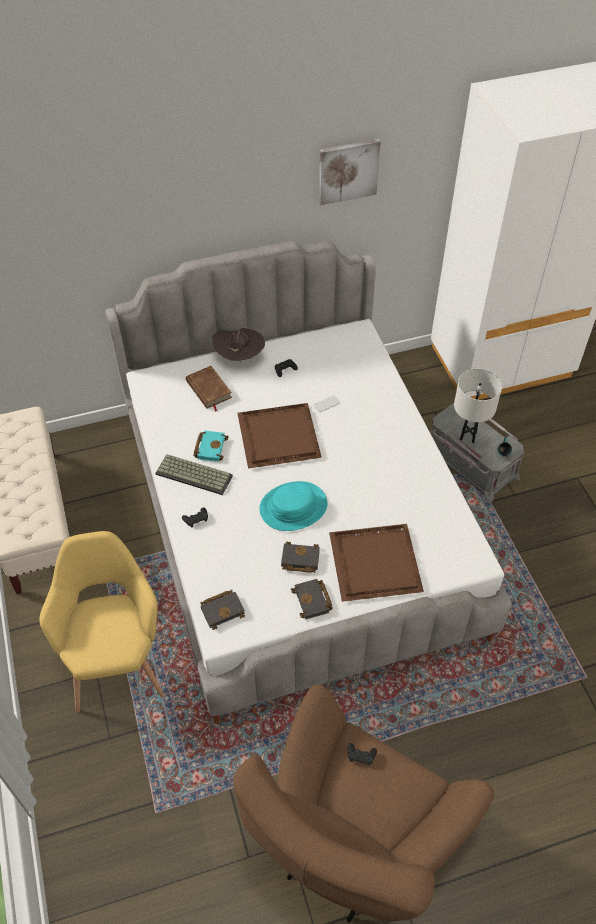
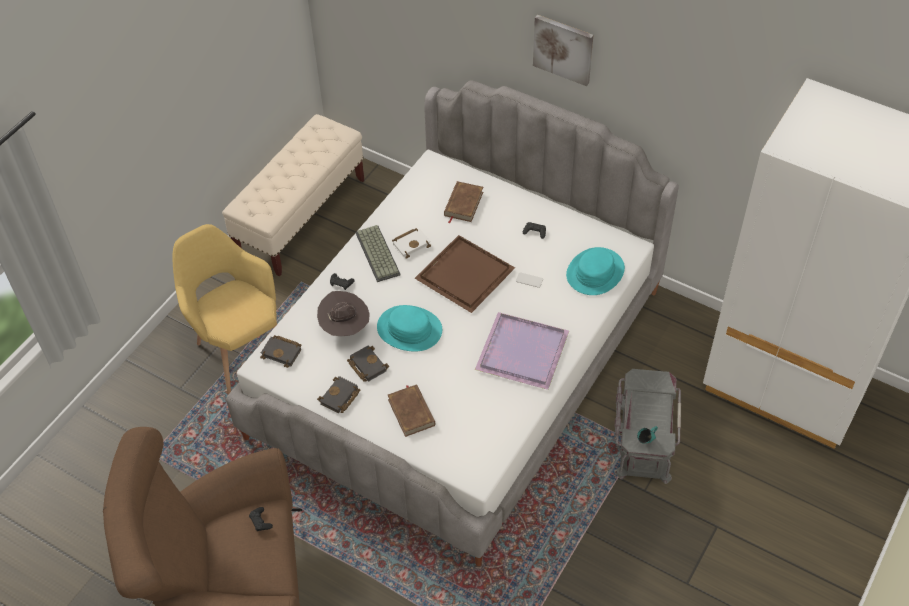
camera: 50 degrees right, 0 degrees up
(117, 659) = (239, 347): yellow armchair -> yellow armchair turned 75 degrees counterclockwise
(210, 447) = (411, 244): turquoise book -> white book
(239, 357) = (516, 197): brown hat -> brown hat (345, 327)
(348, 171) = (671, 92): picture -> picture (563, 49)
(360, 364) = (595, 272): none -> turquoise hat
(376, 562) = (411, 412): brown tray -> brown book
(388, 456) = (520, 352): none -> purple tray
(468, 436) = (640, 405): white table lamp -> none

